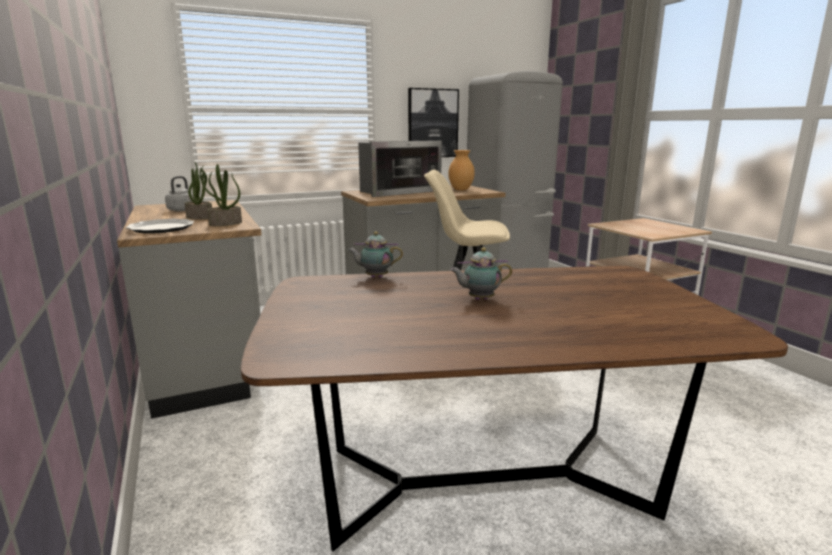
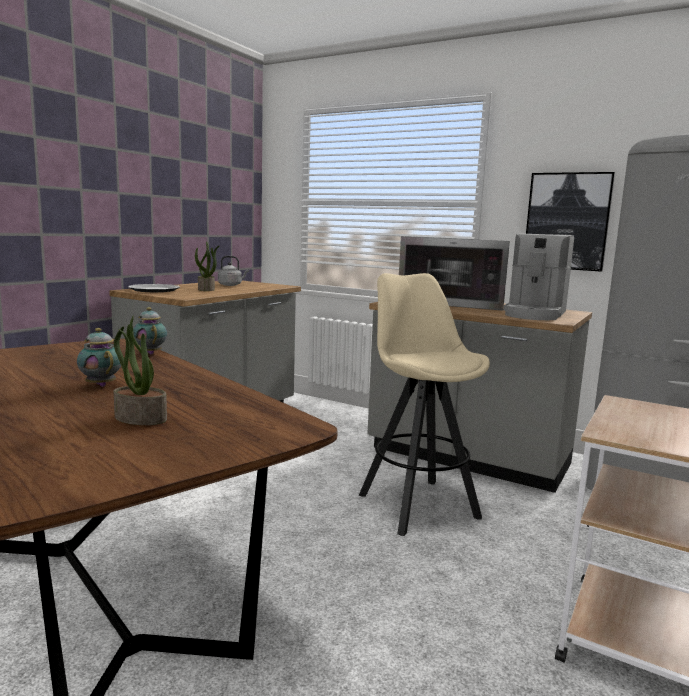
camera: 55 degrees right, 5 degrees down
(225, 224) = (189, 294): potted plant -> potted plant (139, 418)
(461, 189) = (535, 314): brown vase -> coffee machine

